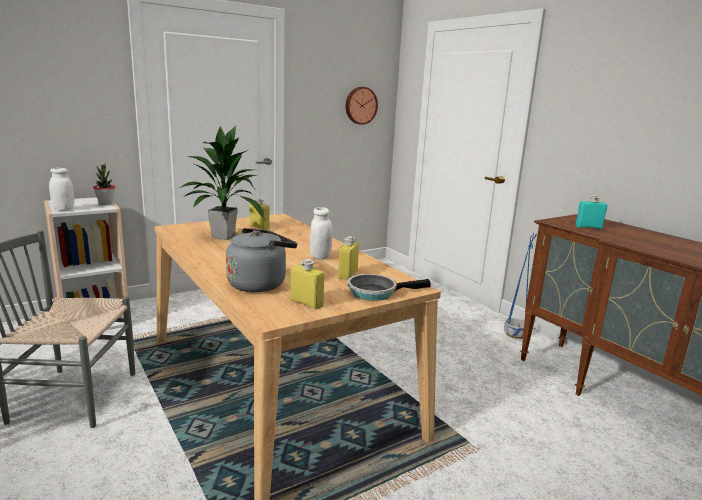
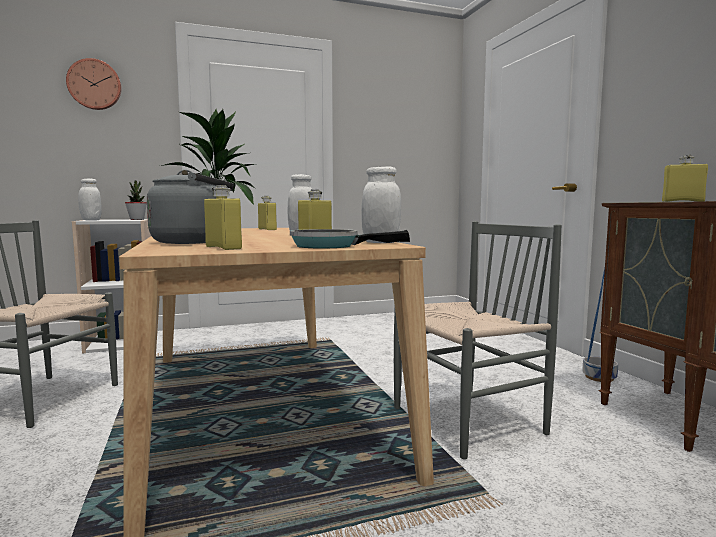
camera: 15 degrees right, 10 degrees down
(360, 105) = (418, 138): wall clock -> wall clock (95, 85)
(401, 279) = (381, 242): none -> white jar
(440, 383) = (473, 419): none -> grey chair
(588, 227) = (682, 201): turquoise bottle -> yellow bottle

